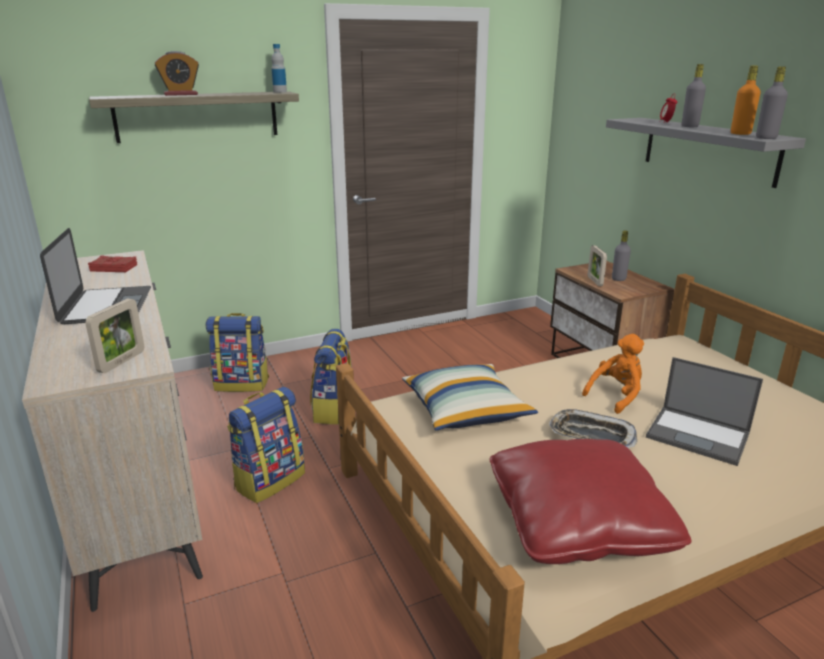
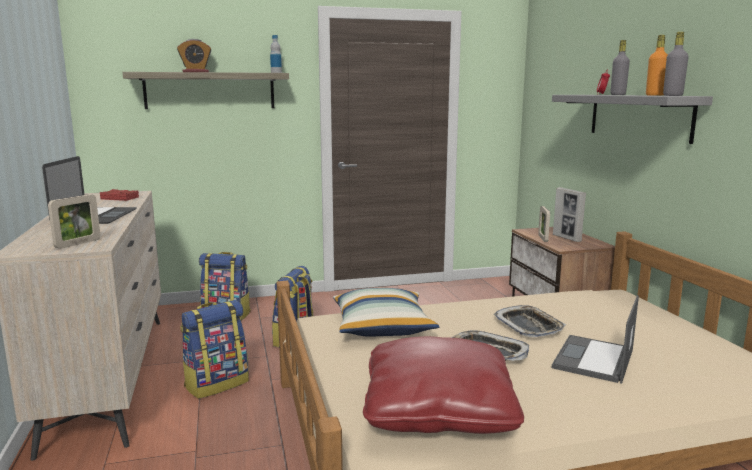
camera: 10 degrees right, 10 degrees down
(616, 396) = (529, 326): orange plush toy -> tray
(618, 279) = (566, 238): grey bottle -> picture frame
(699, 435) = (593, 360): laptop -> laptop turned 75 degrees clockwise

